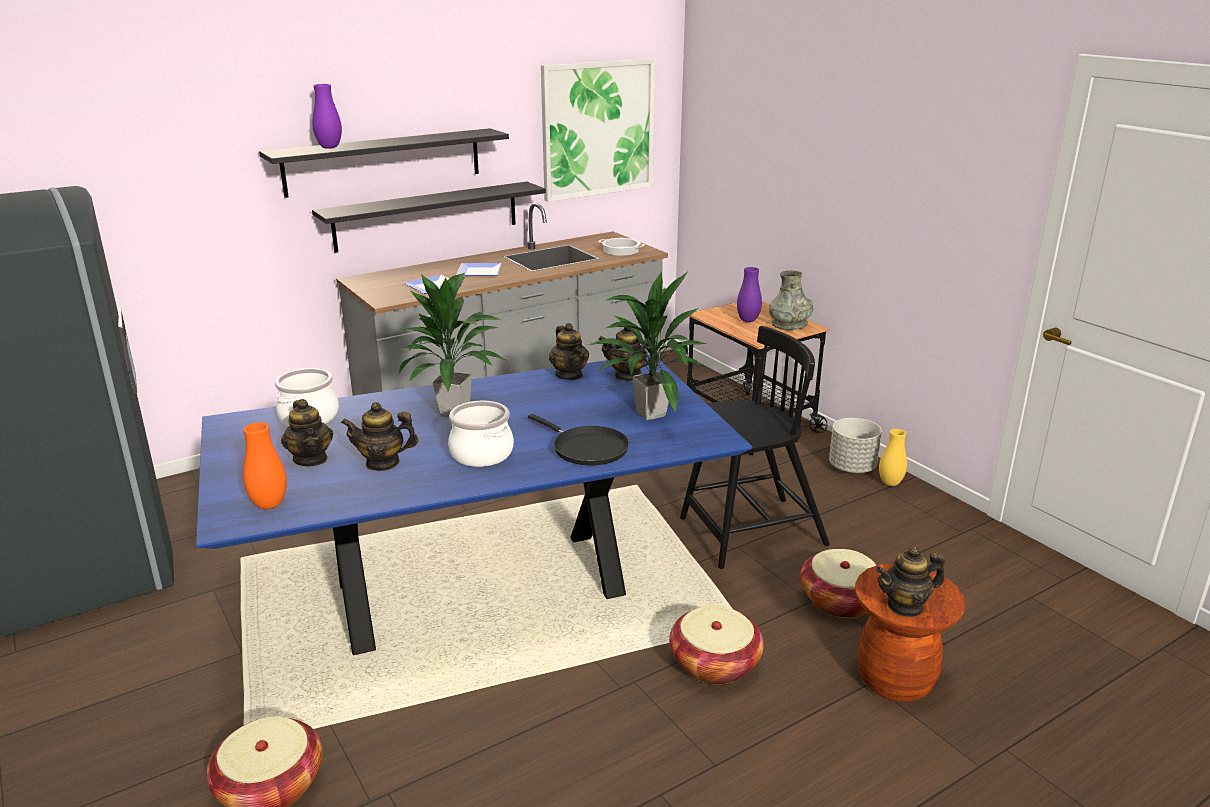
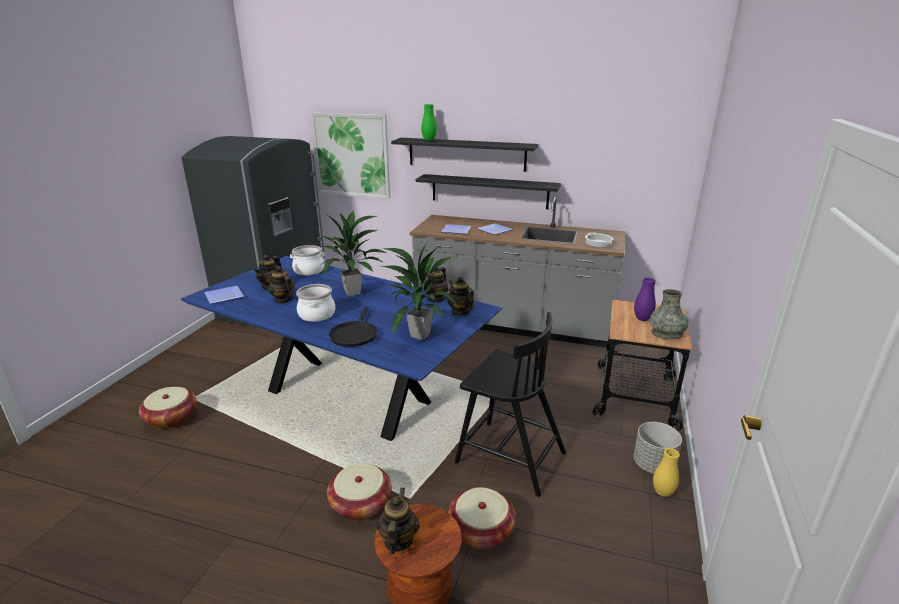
camera: 50 degrees right, 0 degrees up
(269, 505) = (223, 296): orange vase -> plate
(329, 147) = (429, 140): purple vase -> green vase
(598, 129) = (624, 156): picture -> picture (351, 155)
(905, 606) = (398, 540): teapot -> teapot turned 60 degrees clockwise

